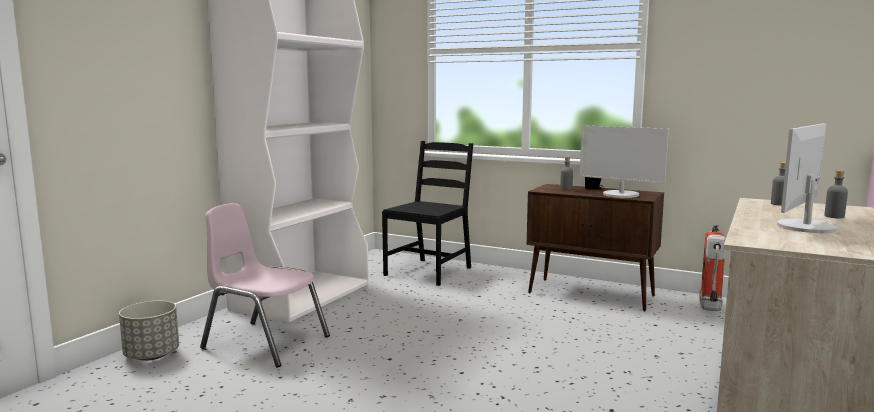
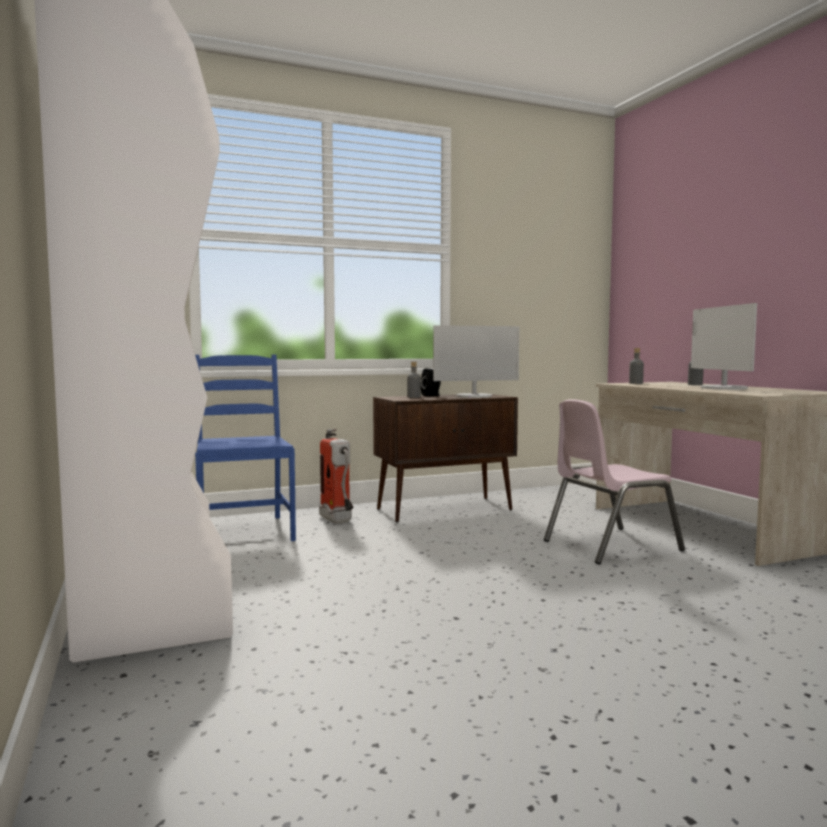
camera: 50 degrees left, 5 degrees down
(152, 356) = (126, 782): grey planter -> none
(265, 342) = (269, 670): pink chair -> pink chair (610, 545)
(429, 271) = (243, 531): black chair -> blue chair
(710, 308) = (539, 497): fire extinguisher -> fire extinguisher (338, 521)

